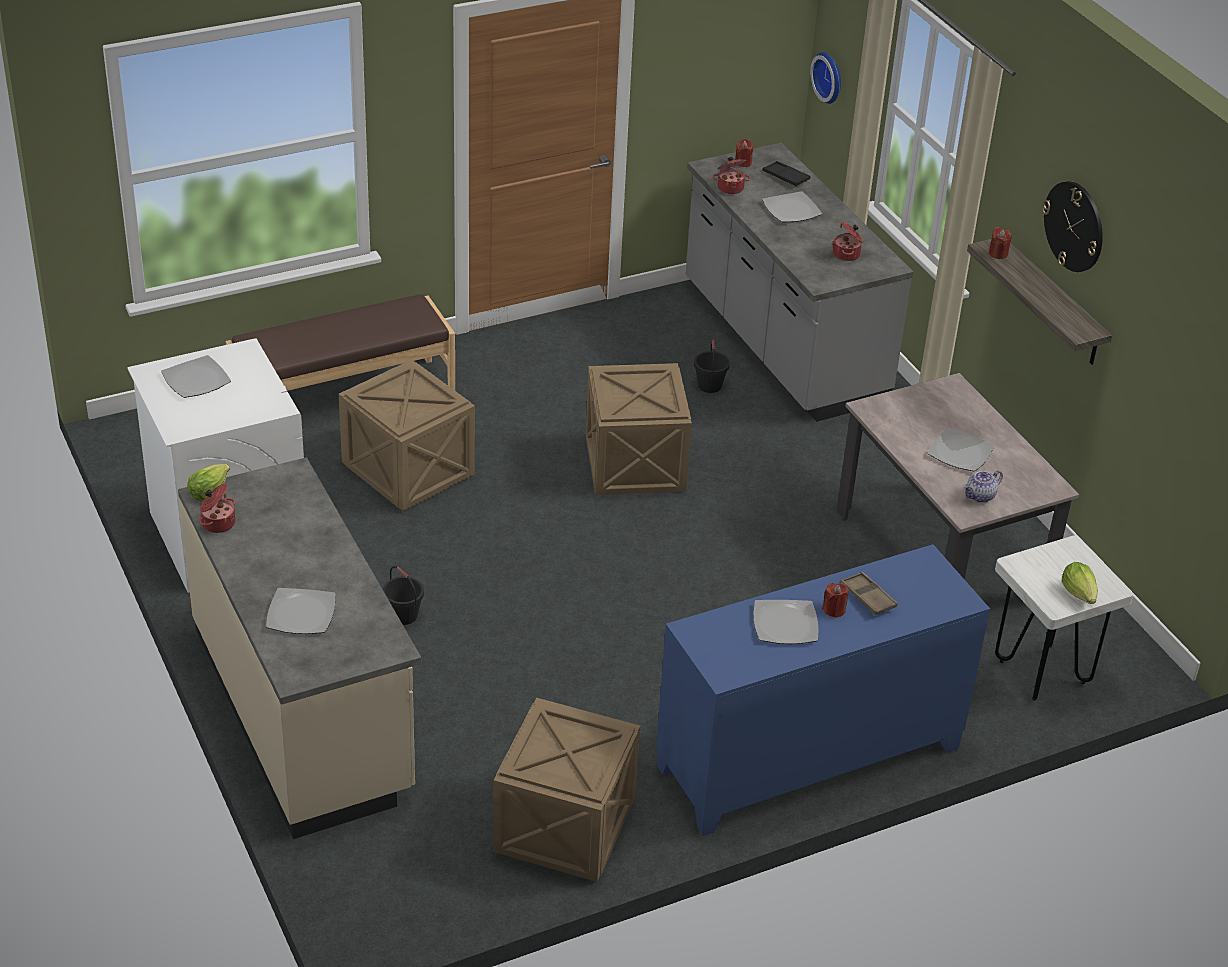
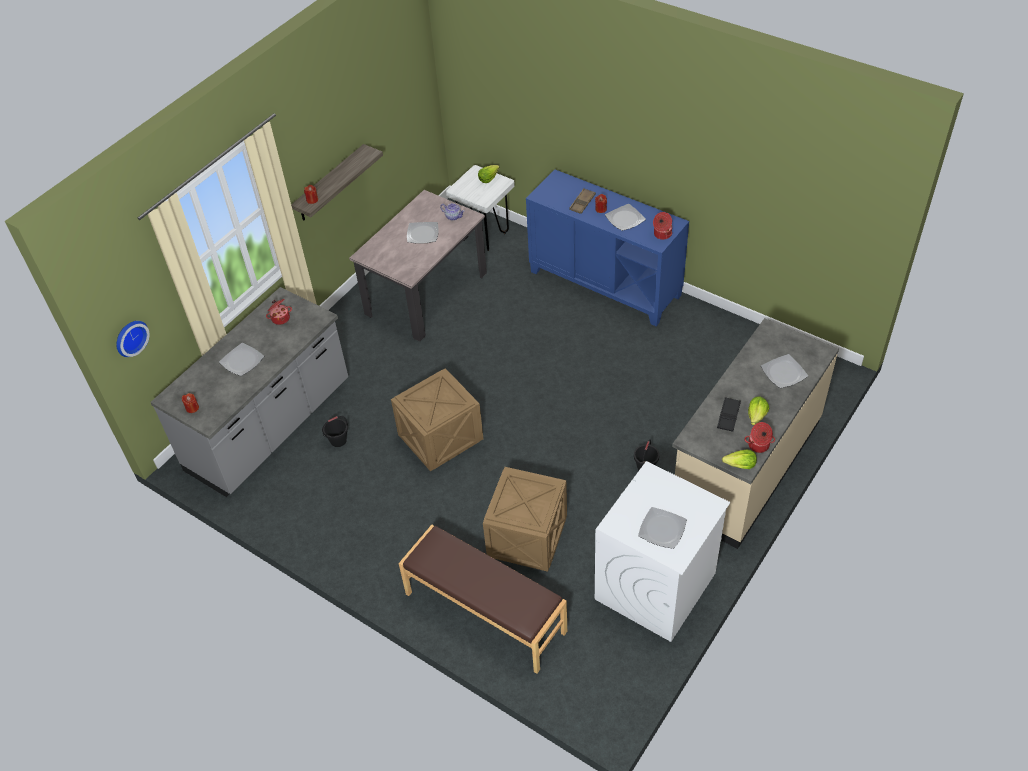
camera: 115 degrees left, 10 degrees up
(261, 547) = (757, 416): none -> lettuce
(564, 827) = (719, 338): crate -> none
(730, 187) = (231, 400): cooking pot -> cooking pot (662, 234)
(785, 177) = (199, 380): black tray -> black tray (728, 416)
(1074, 226) = (323, 135): wall clock -> none

